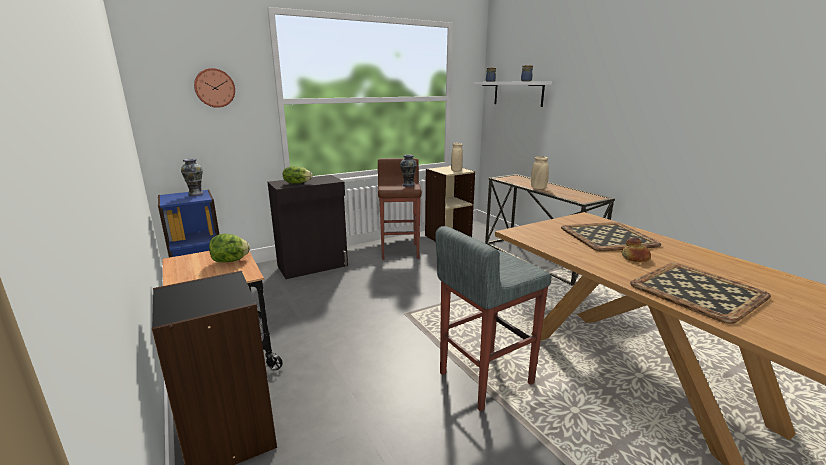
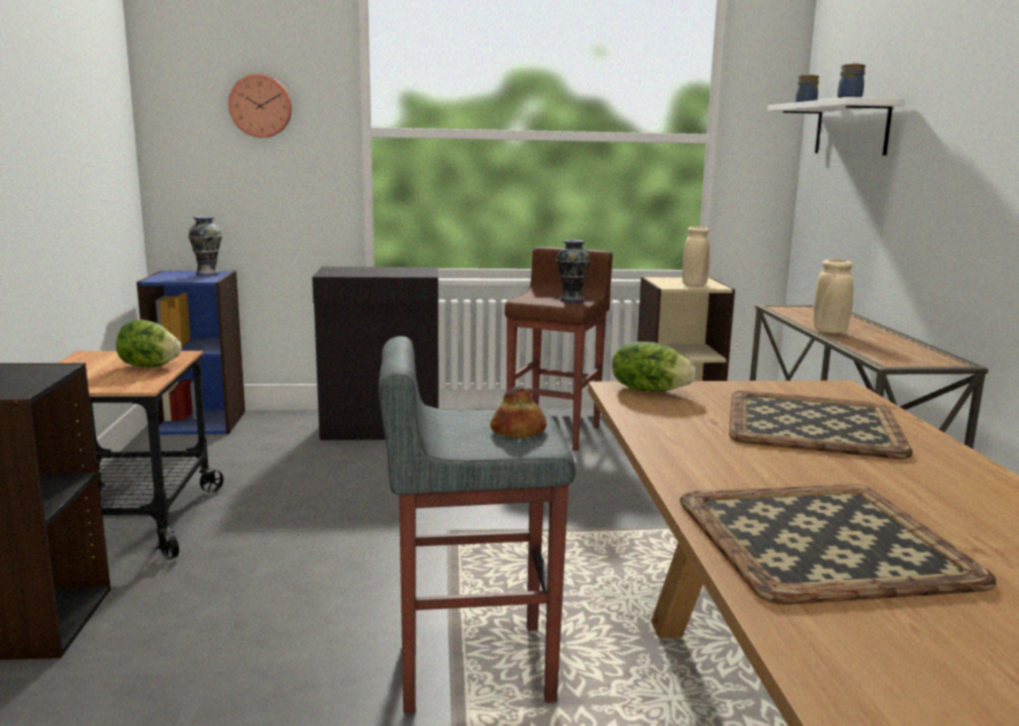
camera: 25 degrees right, 5 degrees down
(297, 183) = (360, 272): lettuce -> lettuce (649, 390)
(635, 258) = (798, 465): bread -> bread (519, 431)

